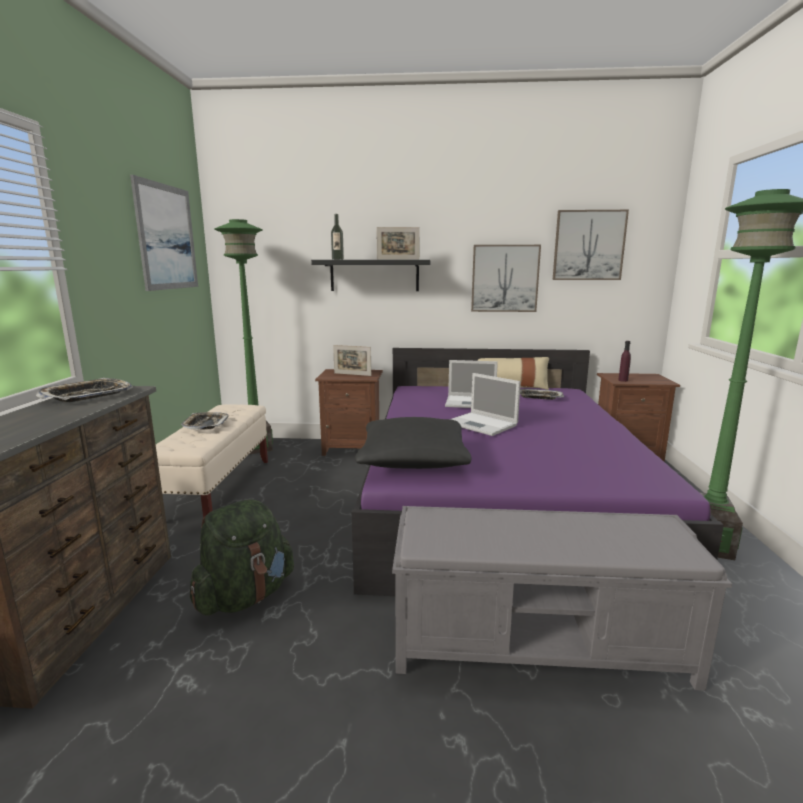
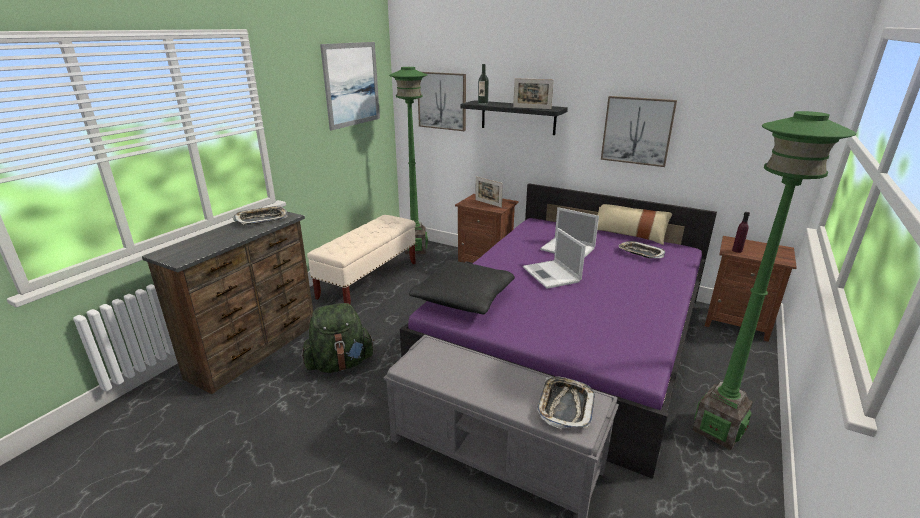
camera: 25 degrees right, 10 degrees up
(205, 424) = (361, 233): tray -> tray (565, 406)
(588, 245) = (731, 104): picture -> picture (442, 101)

